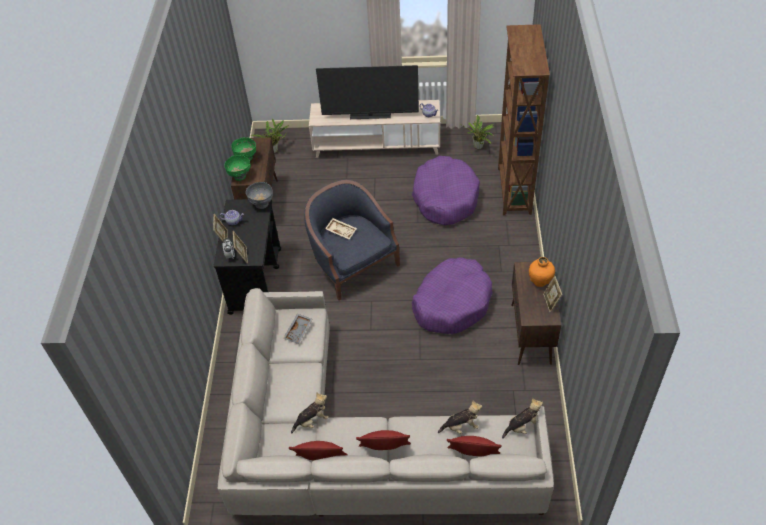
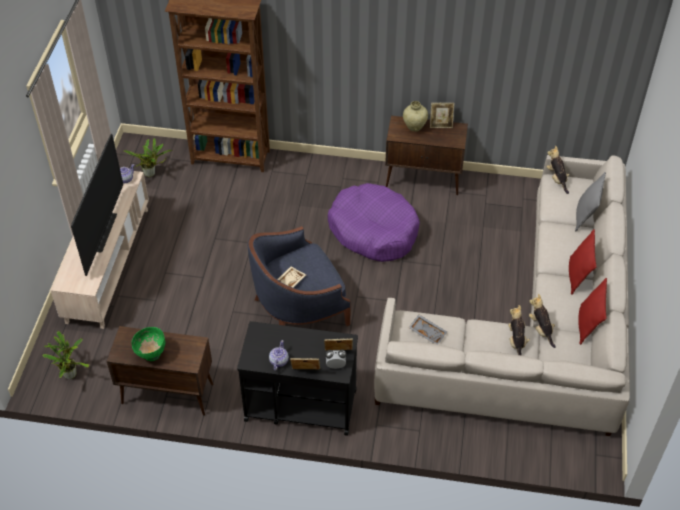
camera: 85 degrees left, 0 degrees up
(240, 176) = (184, 362): green bowl -> none
(262, 204) = (257, 331): grey bowl -> none
(445, 198) = (221, 214): purple dog bed -> none
(461, 426) = (554, 219): plush toy -> plush toy (516, 341)
(473, 457) = (585, 216): red pillow -> grey pillow
(540, 281) = (414, 127): orange vase -> beige vase

